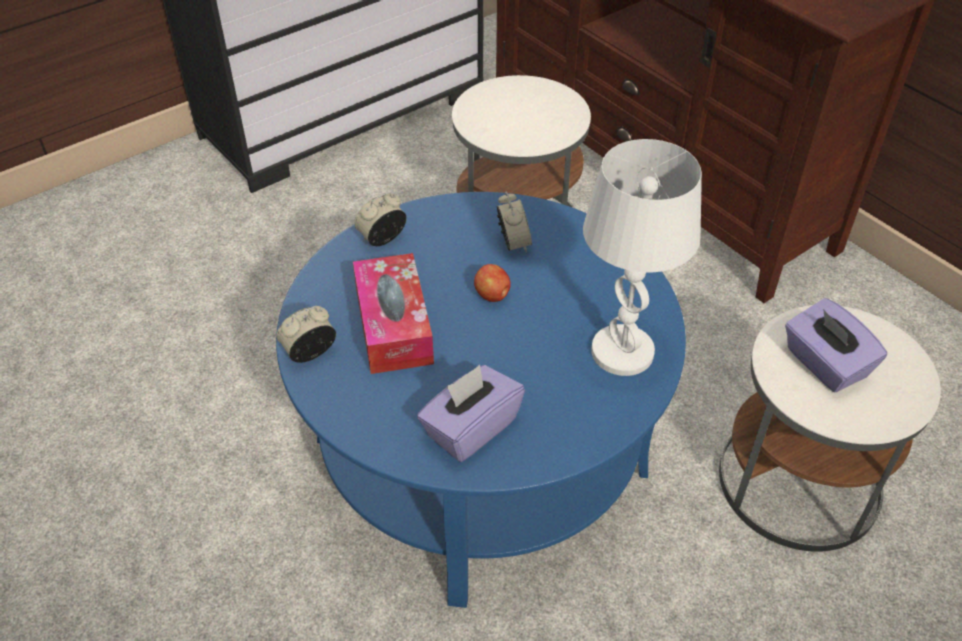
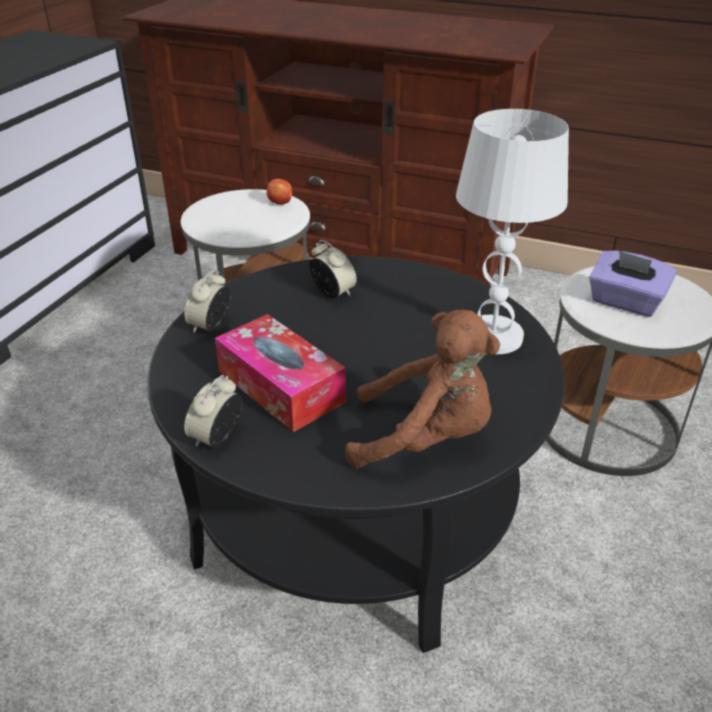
camera: 30 degrees left, 10 degrees down
(470, 428) = (425, 438): purple tissue box -> brown plush toy
(480, 455) = (356, 512): blue coffee table -> black coffee table
(492, 295) = (350, 334): apple -> apple (280, 203)

